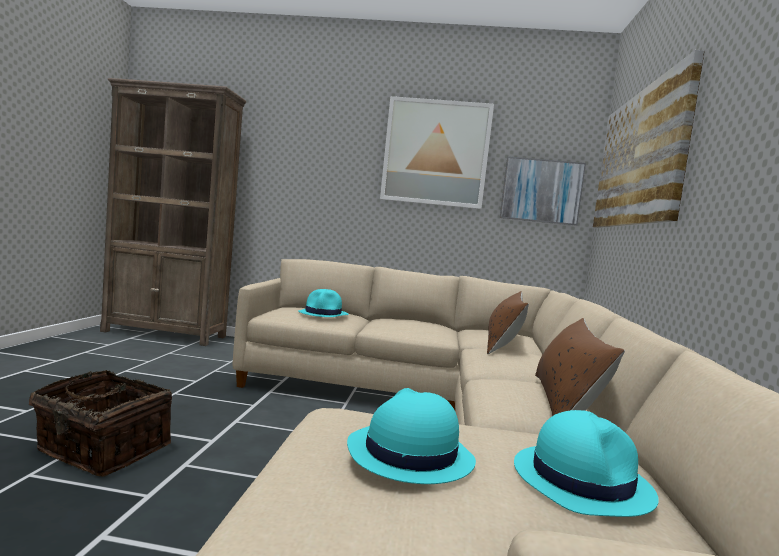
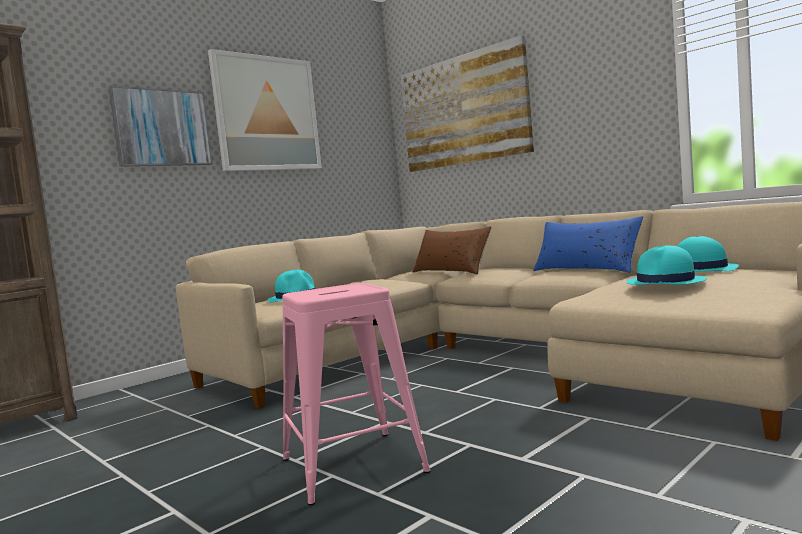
camera: 50 degrees left, 0 degrees up
(101, 450) = (353, 465): basket -> pink stool
(541, 191) = (359, 145): picture -> picture (162, 128)
(566, 402) = (586, 270): brown pillow -> blue pillow

